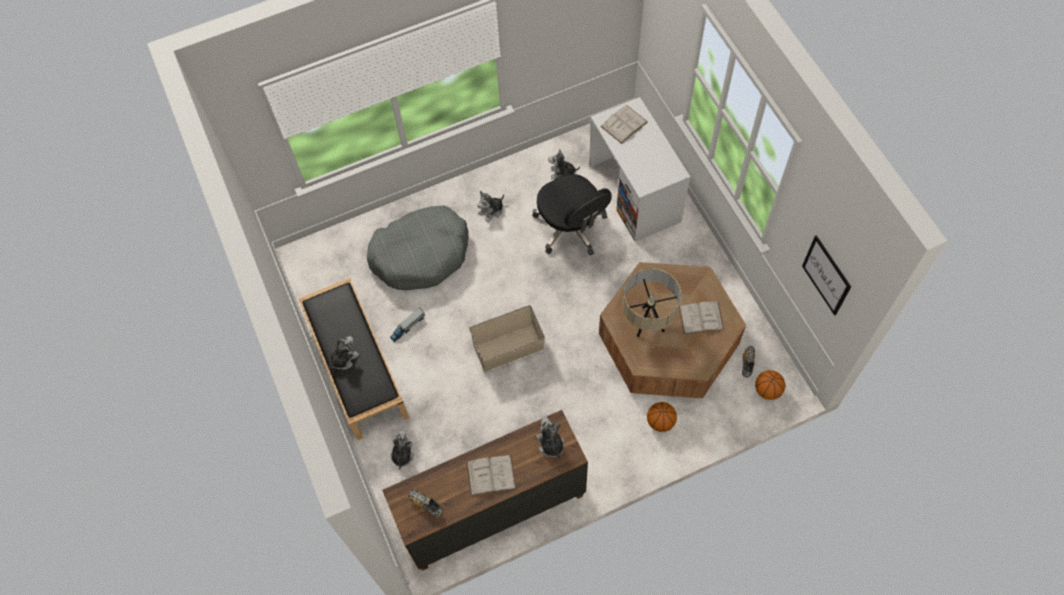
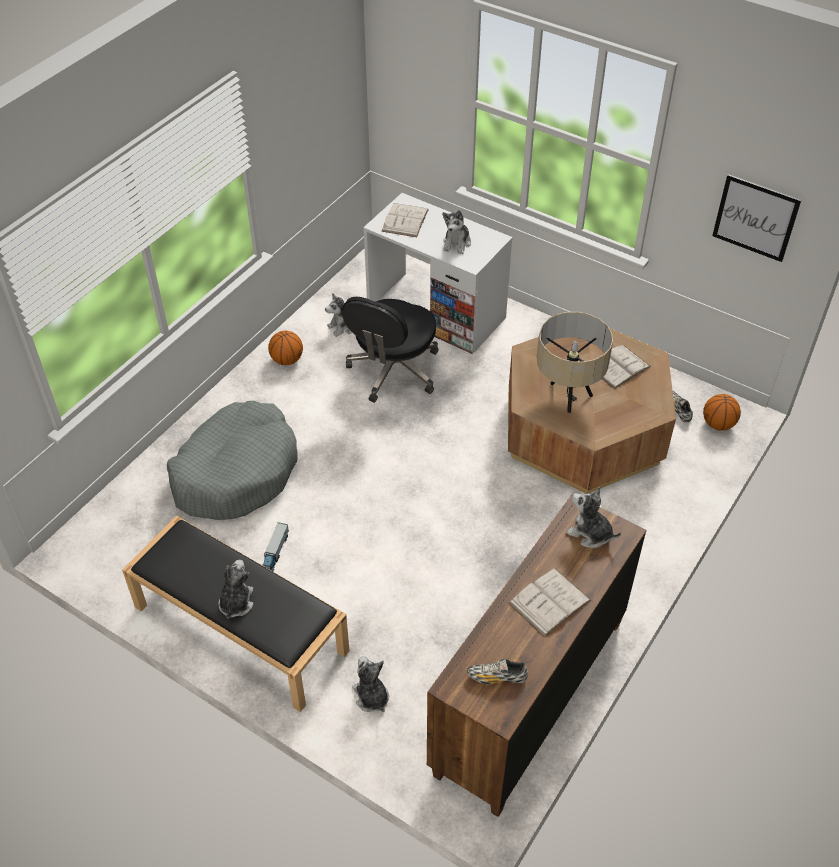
camera: 35 degrees left, 15 degrees down
(491, 211) = (290, 394): plush toy -> plush toy (457, 243)
(508, 347) = (413, 517): beige storage box -> none
(571, 227) = (393, 371): black office chair -> black office chair turned 90 degrees clockwise
(660, 422) = (639, 506): basketball -> basketball (287, 360)

